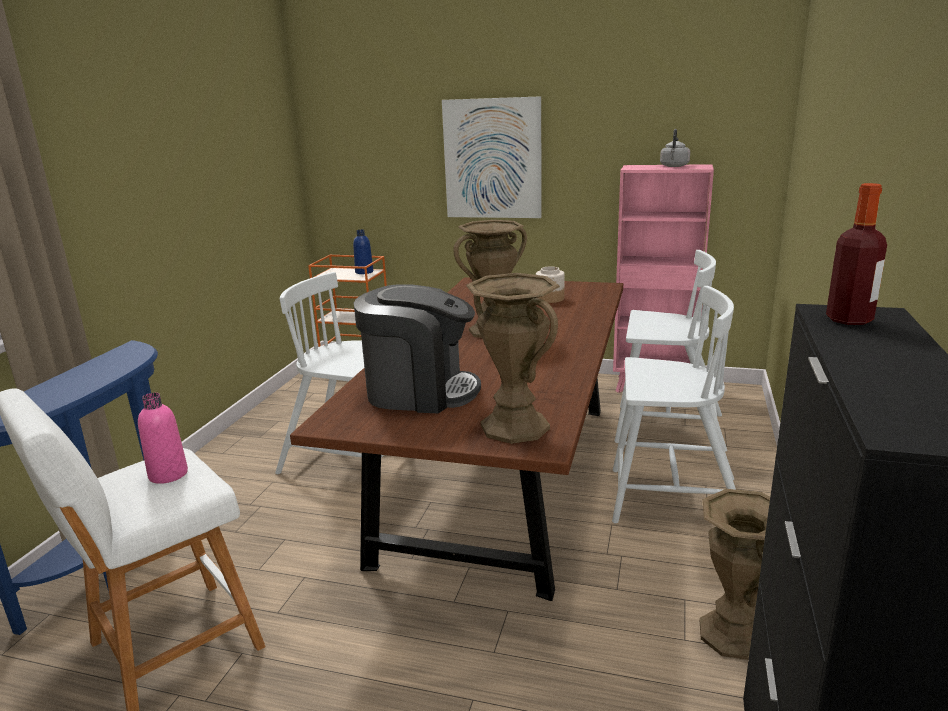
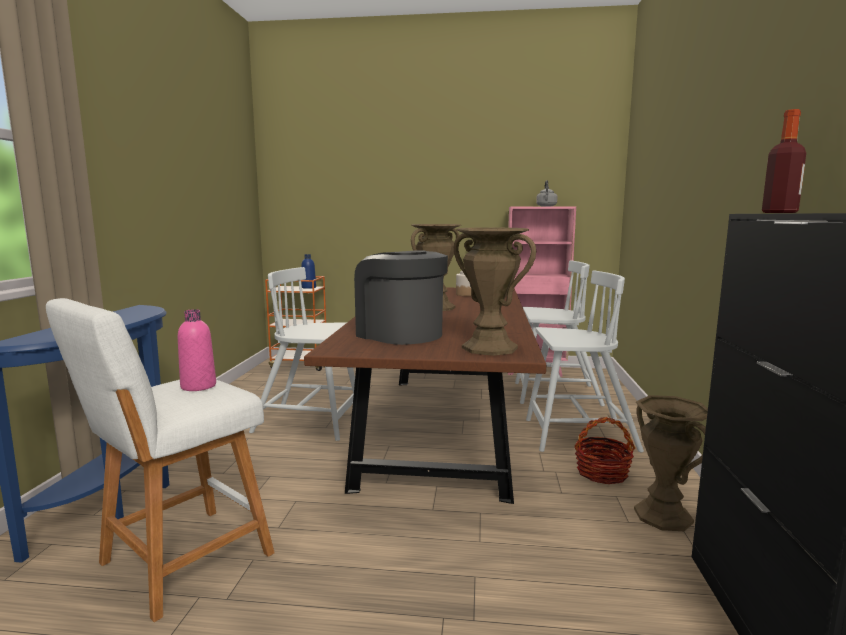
camera: 10 degrees left, 10 degrees down
(420, 392) = (399, 334): coffee machine -> coffee machine turned 135 degrees counterclockwise
(492, 159) = (411, 202): picture -> none
(680, 562) = (602, 473): none -> basket

